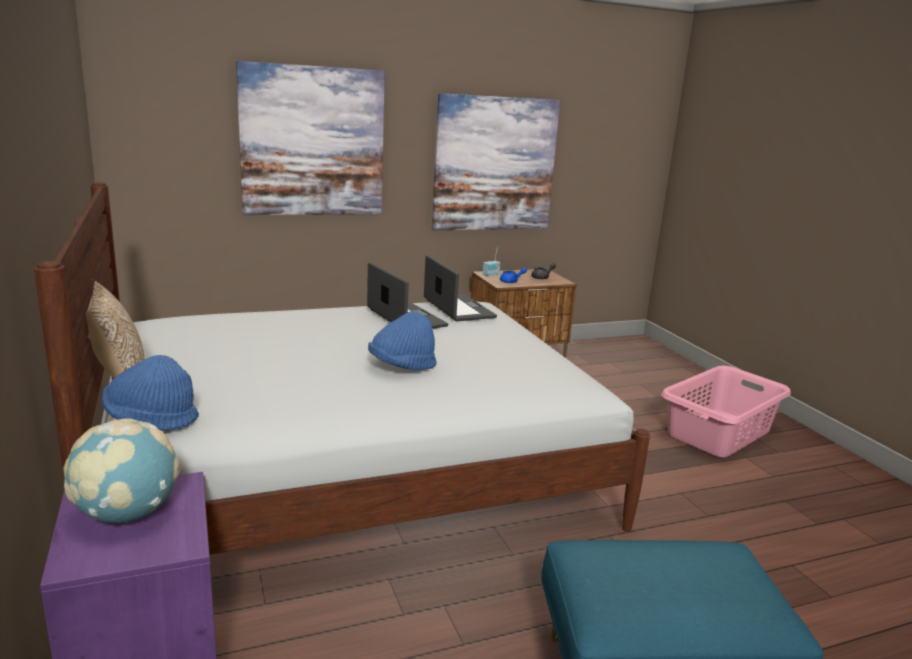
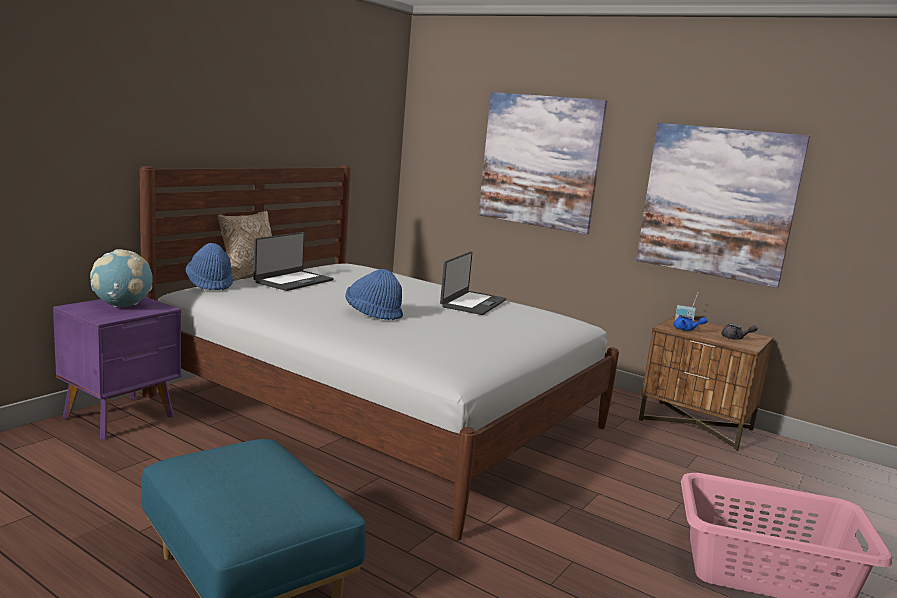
camera: 55 degrees right, 5 degrees down
(457, 308) = (533, 313): laptop -> laptop (293, 281)

